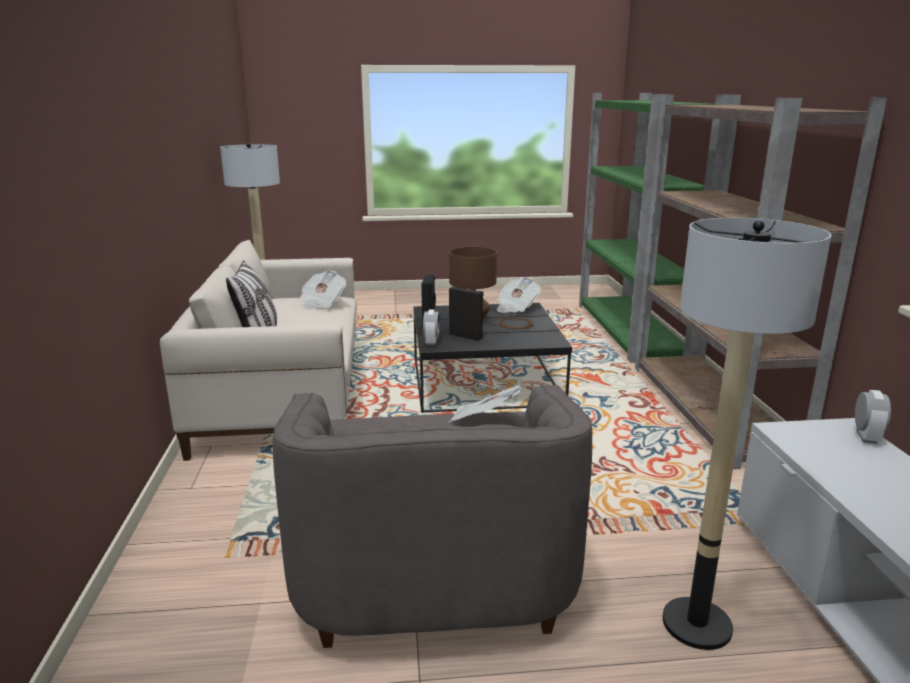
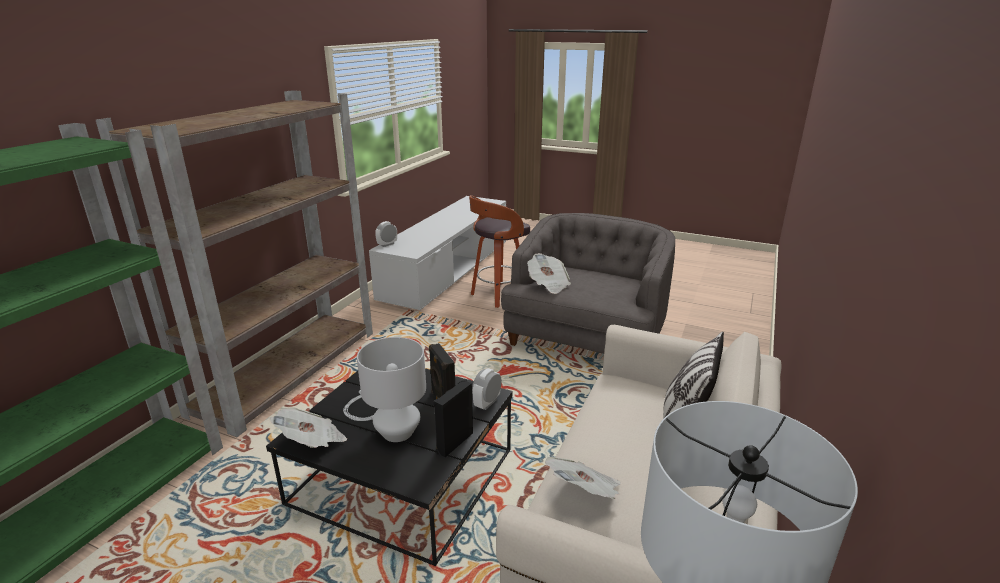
camera: 150 degrees left, 5 degrees up
(489, 321) = (385, 422): brown table lamp -> white table lamp
(697, 624) = (497, 296): floor lamp -> stool

